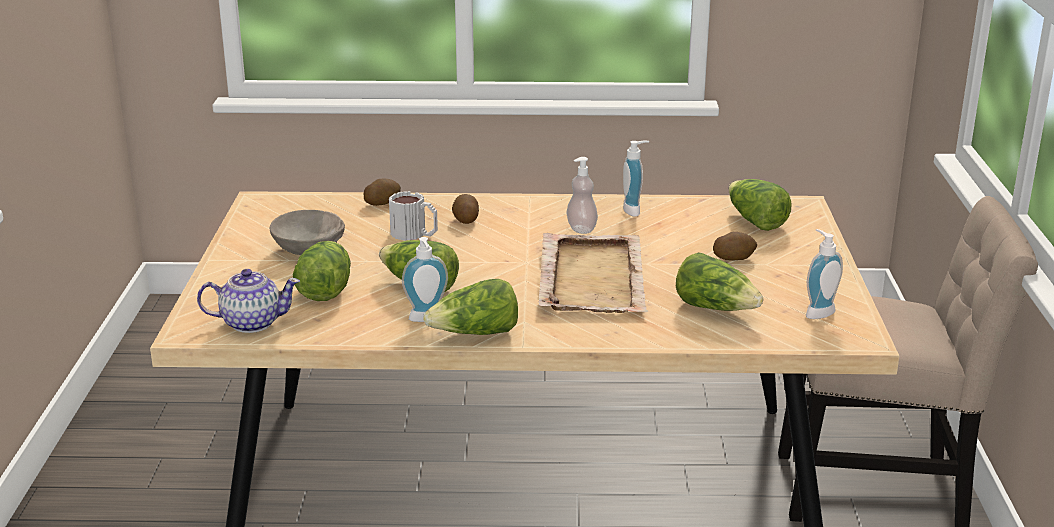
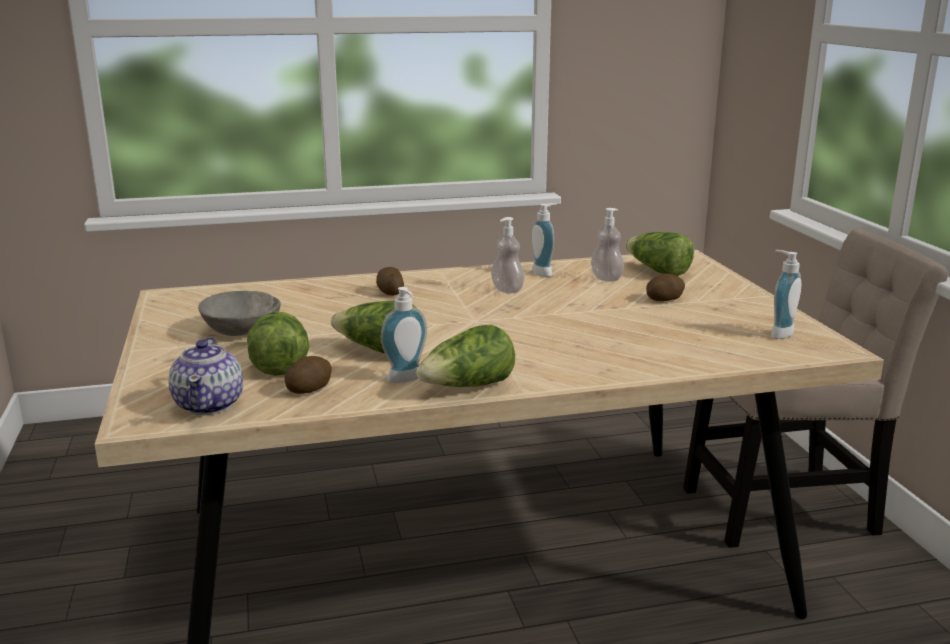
camera: 15 degrees left, 5 degrees down
(251, 323) = (210, 404): teapot -> teapot turned 105 degrees clockwise
(382, 203) = (298, 286): potato -> potato (309, 389)
(415, 234) = (347, 308): mug -> none
(592, 277) = (548, 326): beige tray -> none
(693, 225) = (606, 278): none -> soap dispenser
(715, 308) = (685, 339): lettuce -> none

